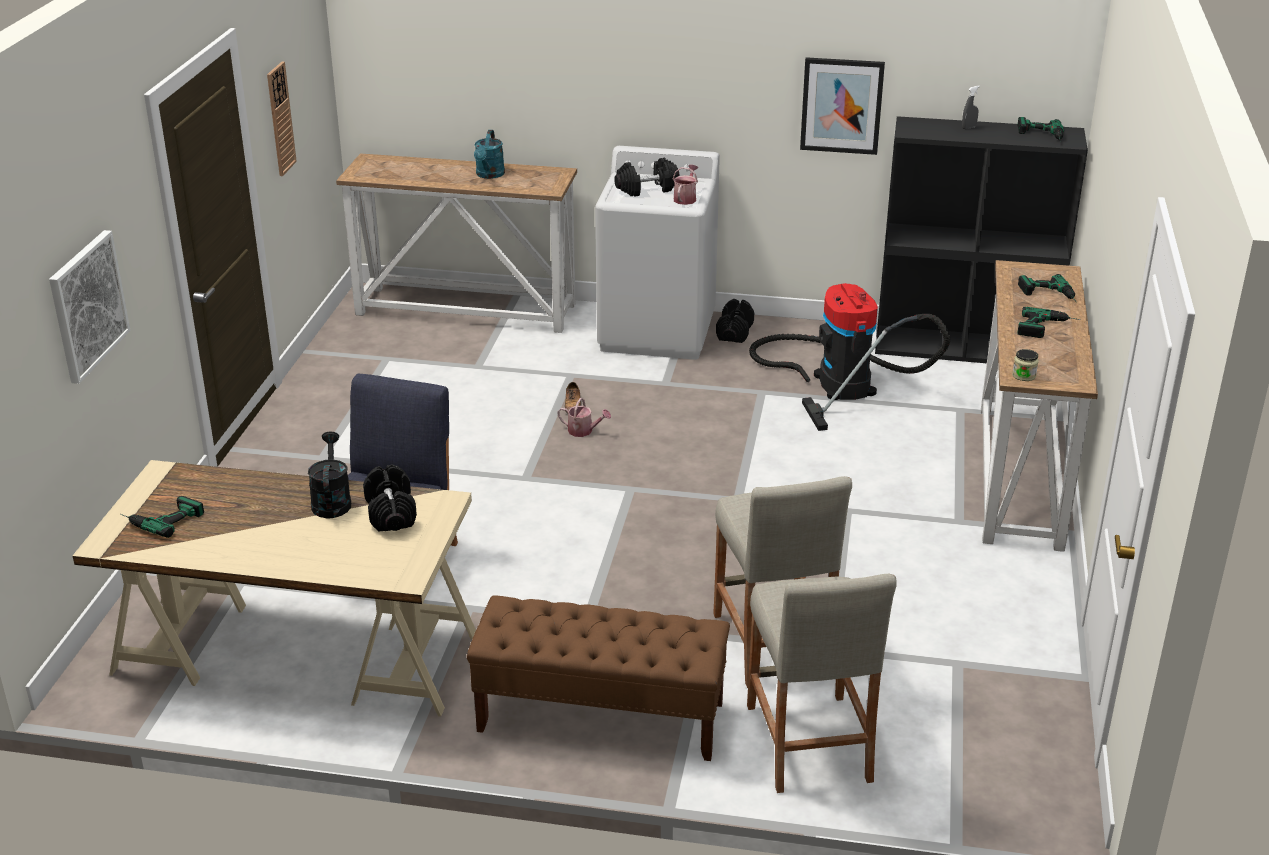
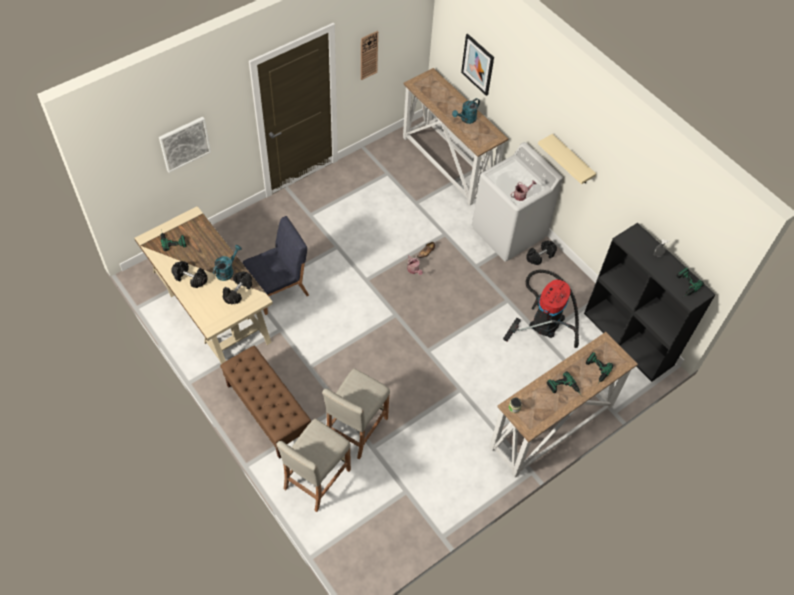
camera: 40 degrees right, 25 degrees up
(331, 501) = (227, 271): black watering can -> turquoise watering can
(647, 189) = (513, 177): black dumbbell -> black dumbbell (190, 278)
(725, 108) = (571, 160): none -> beige shelf
(841, 105) = (618, 198): picture -> picture (478, 64)

